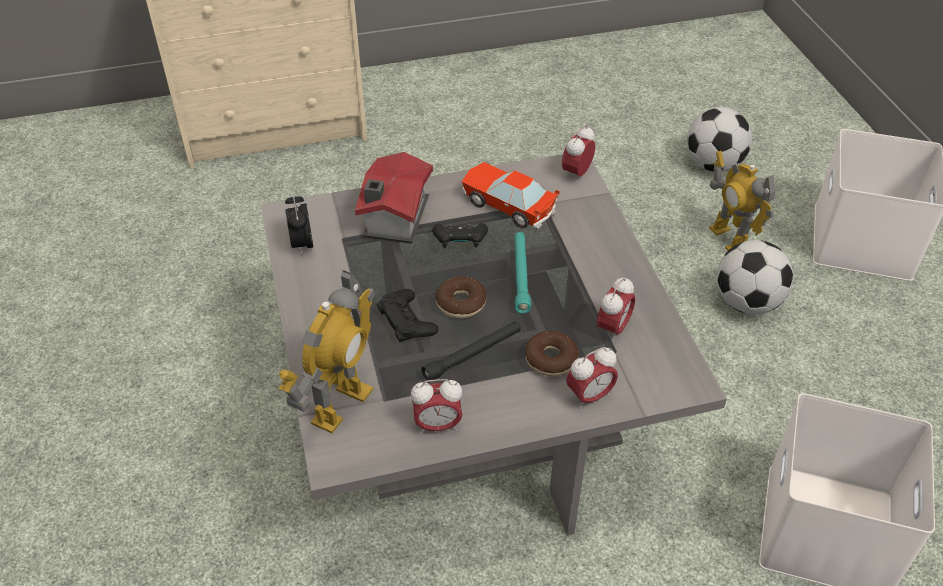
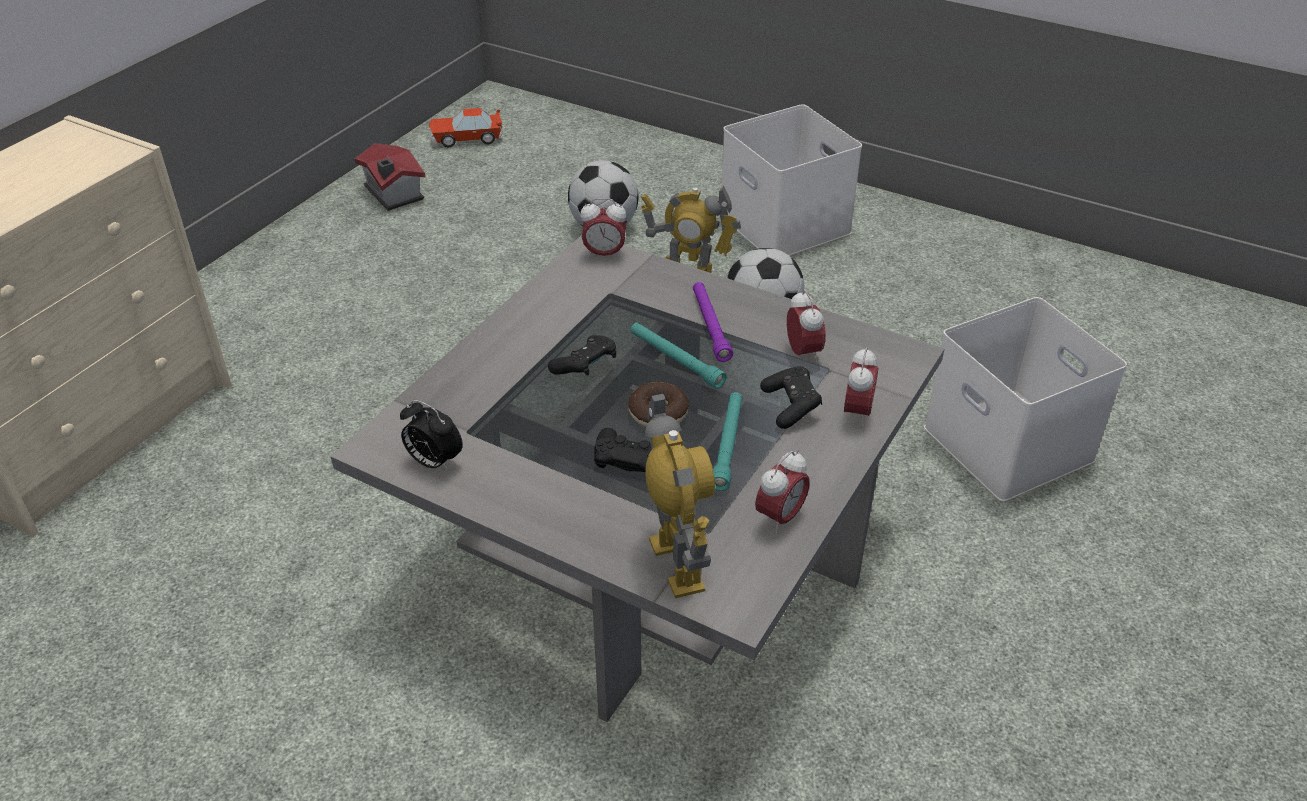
camera: 45 degrees left, 5 degrees down
(394, 218) = (493, 384): toy house -> toy house (392, 194)
(473, 355) = (727, 445): black flashlight -> turquoise flashlight
(507, 205) = (582, 312): toy car -> toy car (466, 138)
(551, 359) = (791, 406): donut -> black game controller
(576, 173) = (604, 254): alarm clock -> alarm clock turned 75 degrees counterclockwise
(576, 267) = (710, 326): none -> purple flashlight

